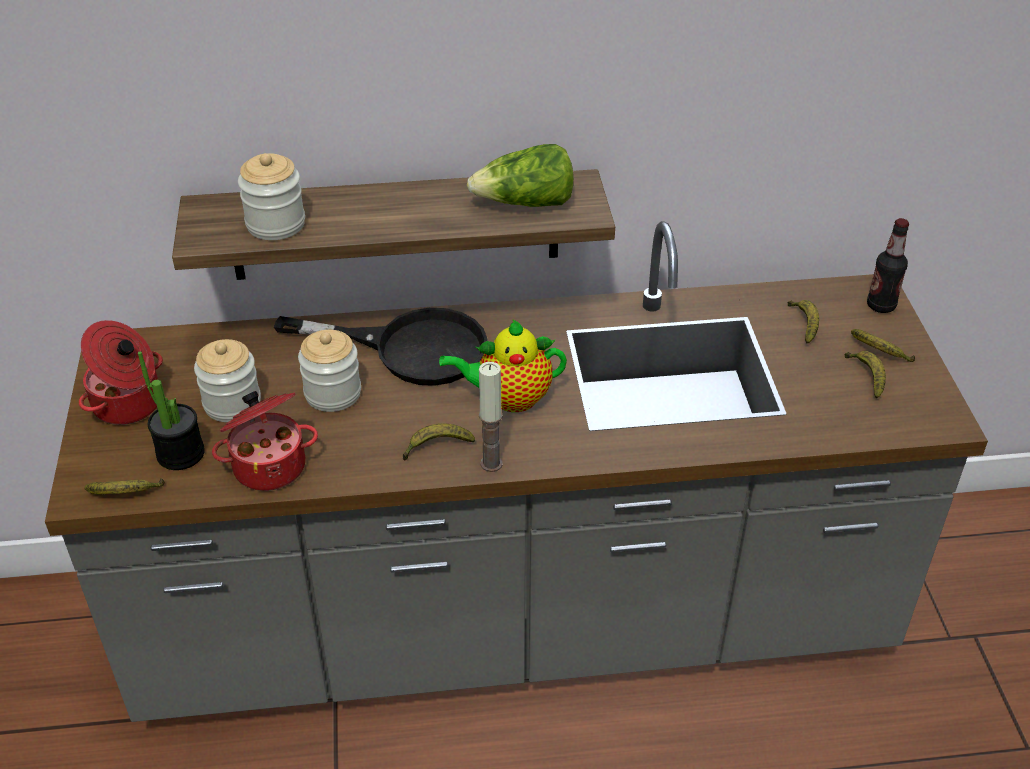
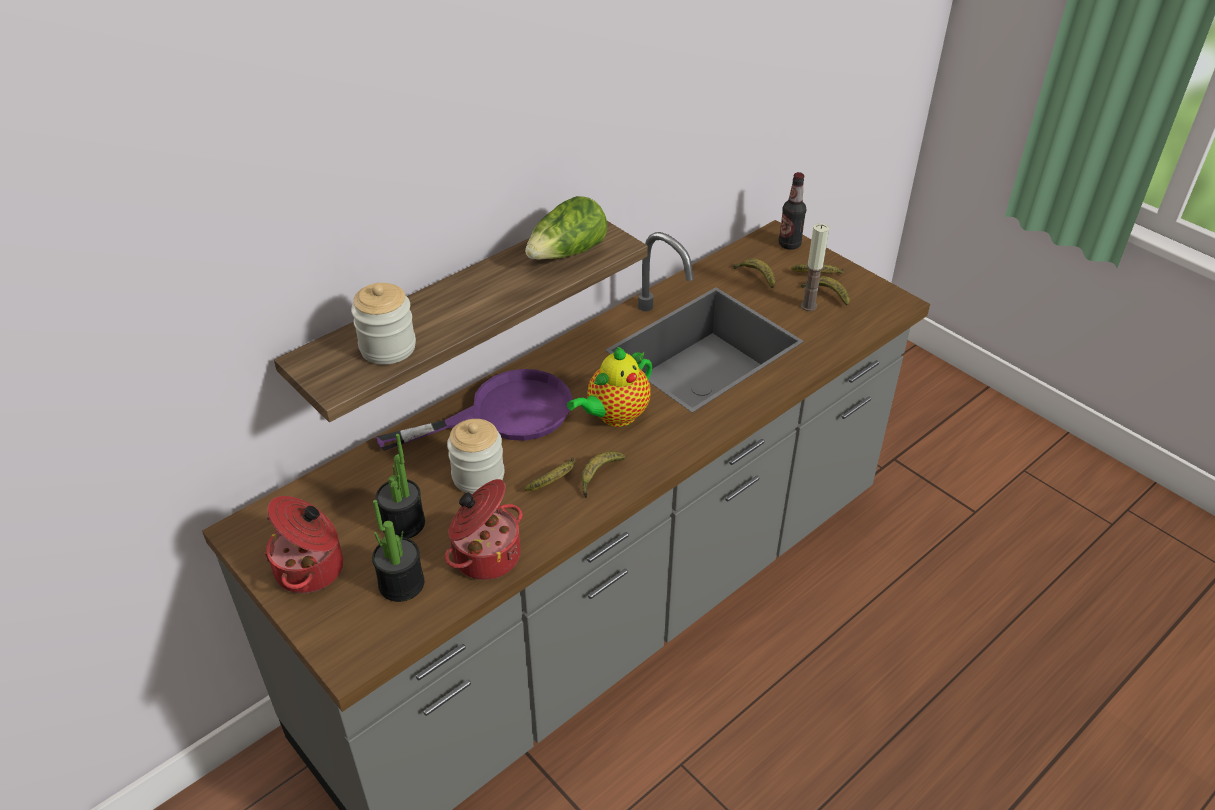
camera: 35 degrees left, 0 degrees up
(125, 494) = (388, 639): banana -> banana (554, 480)
(232, 403) = (403, 523): jar -> potted plant
(410, 348) = (503, 414): black frying pan -> purple frying pan
(491, 463) = (650, 468): candle -> candle (808, 306)

